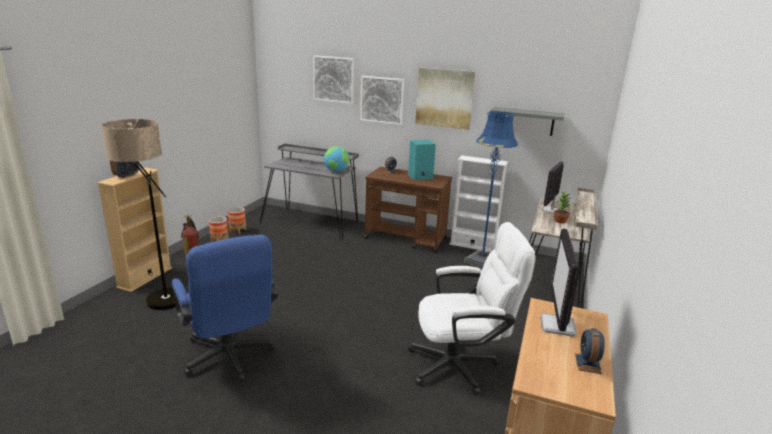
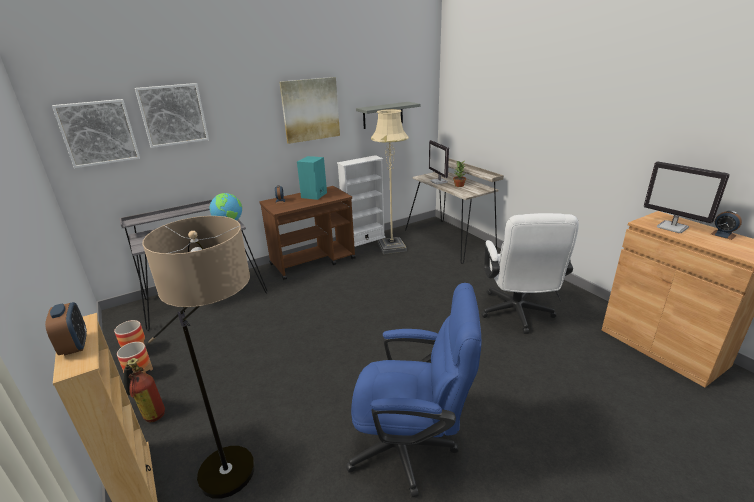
camera: 50 degrees left, 5 degrees up
(382, 100) = (243, 127): picture -> picture (98, 133)
(461, 365) = (517, 315): white office chair -> white office chair turned 150 degrees clockwise
(482, 261) = (391, 247): blue floor lamp -> beige floor lamp

